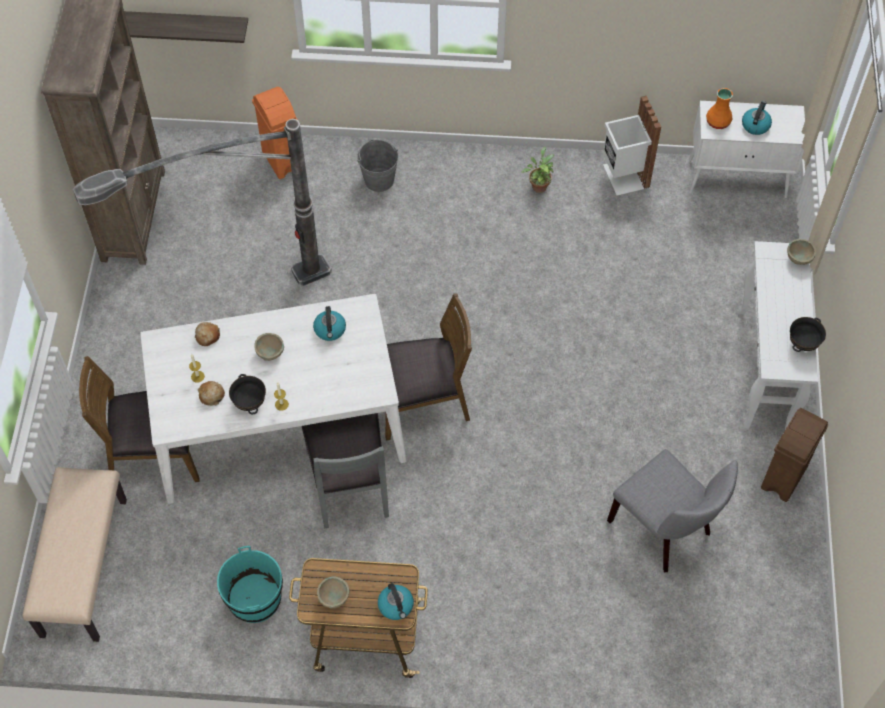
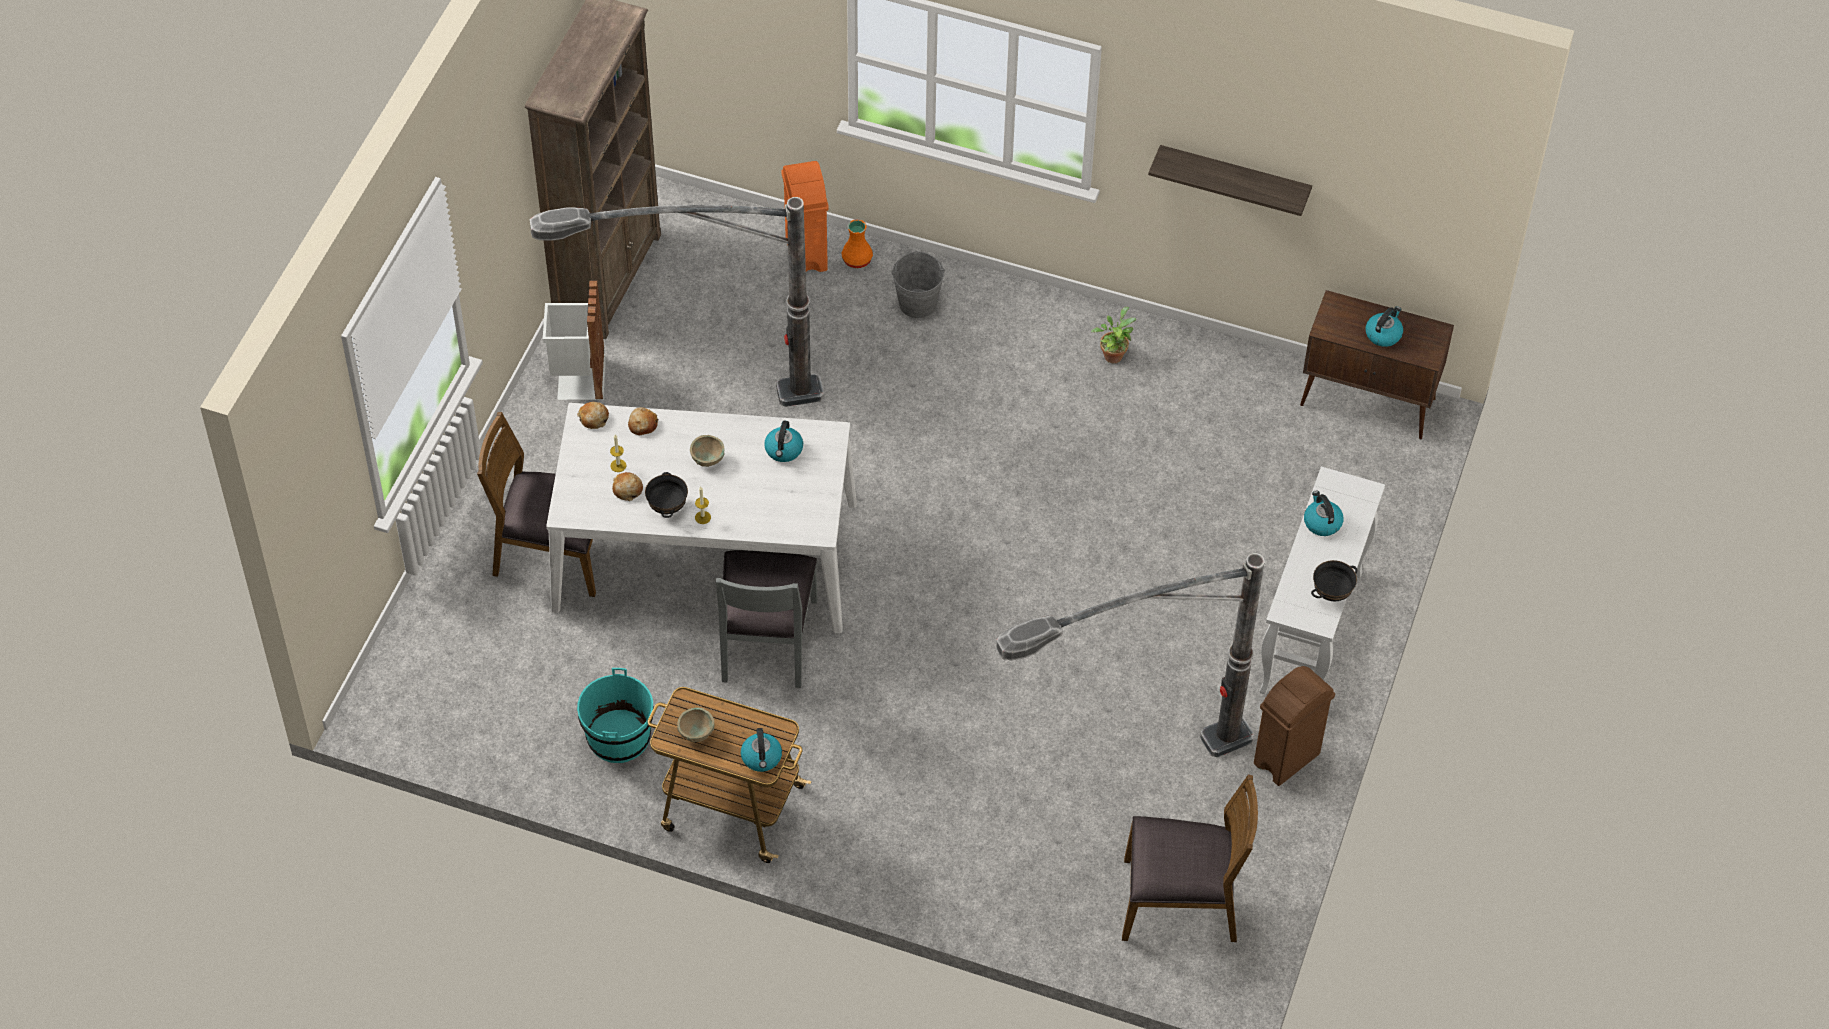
camera: 15 degrees right, 5 degrees down
(83, 566) = (437, 656): beige bench -> none
(165, 340) = (593, 418): none -> bread
(188, 26) = (723, 66): shelf -> shelf (1234, 179)
(422, 401) = (882, 570): brown chair -> brown chair (1181, 902)
(624, 176) = (1224, 367): white trash can -> white trash can (578, 379)
(665, 530) = (1120, 781): grey chair -> floor lamp
(717, 121) = (1337, 320): orange vase -> orange vase (856, 259)
(738, 178) = (1369, 402): white cabinet -> brown cabinet
(773, 287) = (1322, 522): none -> kettle
(799, 258) = (1366, 498): beige bowl -> none

